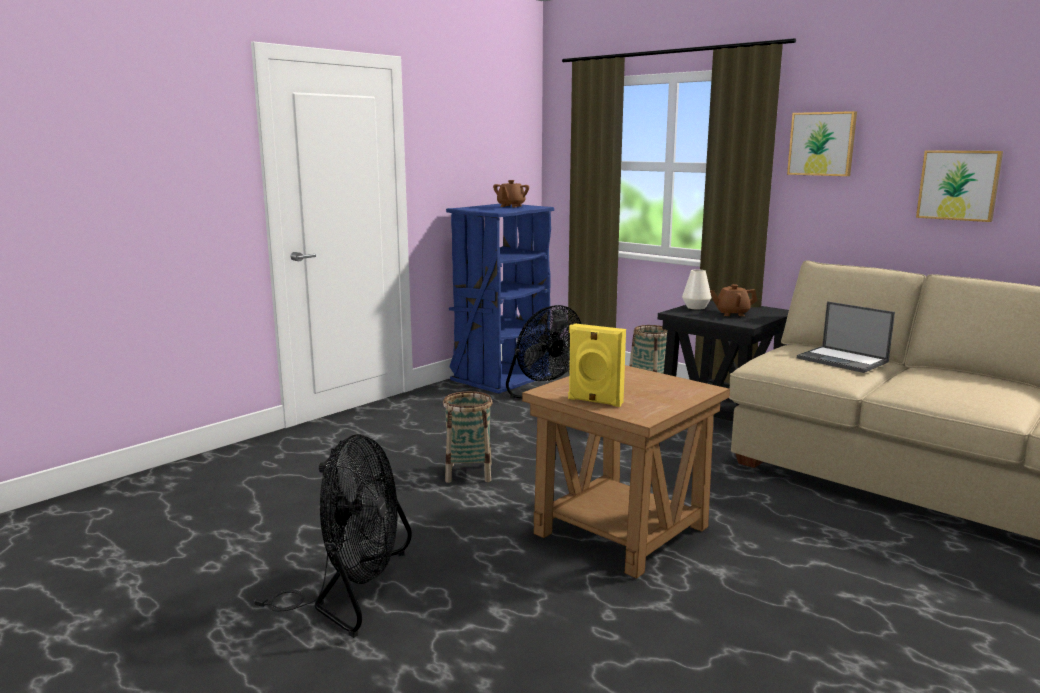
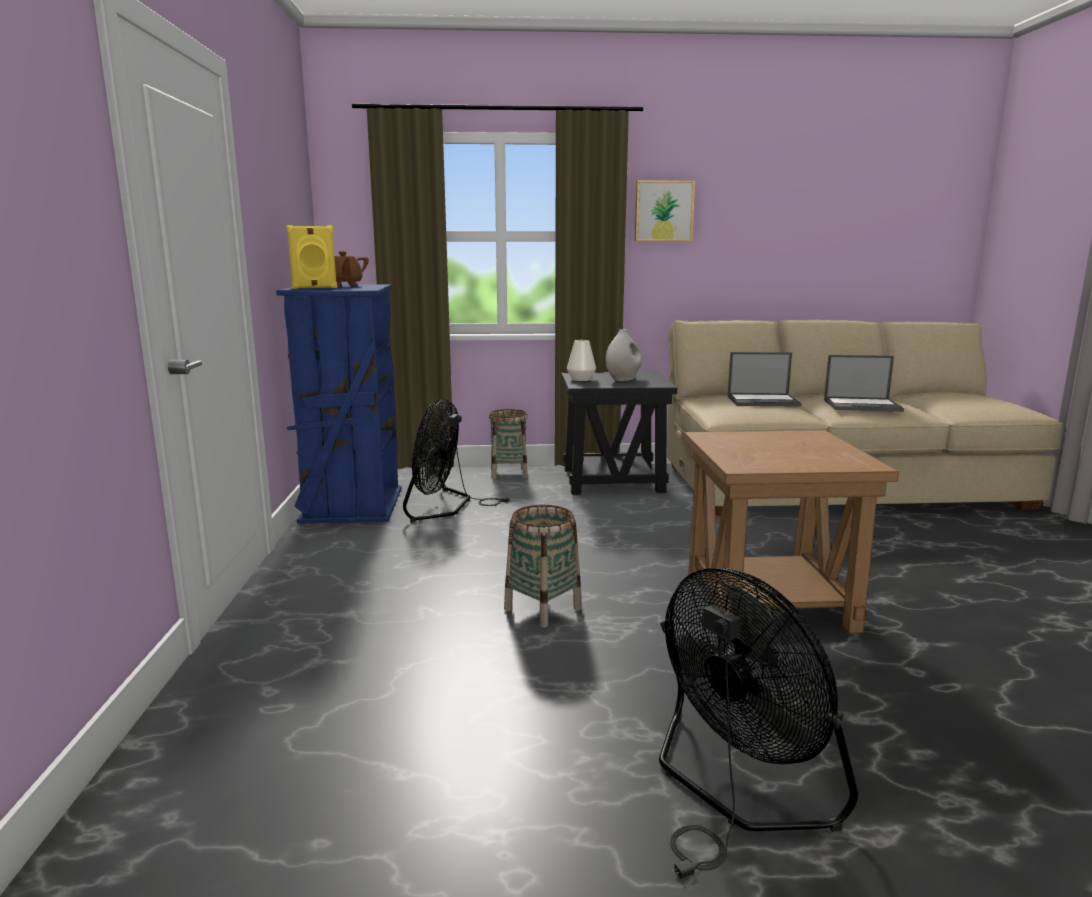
camera: 45 degrees left, 0 degrees up
(595, 401) = (799, 464): yellow speaker -> yellow speaker (314, 288)
(732, 314) = (623, 379): brown teapot -> white vase
(946, 388) = (863, 405): none -> laptop
(959, 185) = (778, 246): picture -> none

